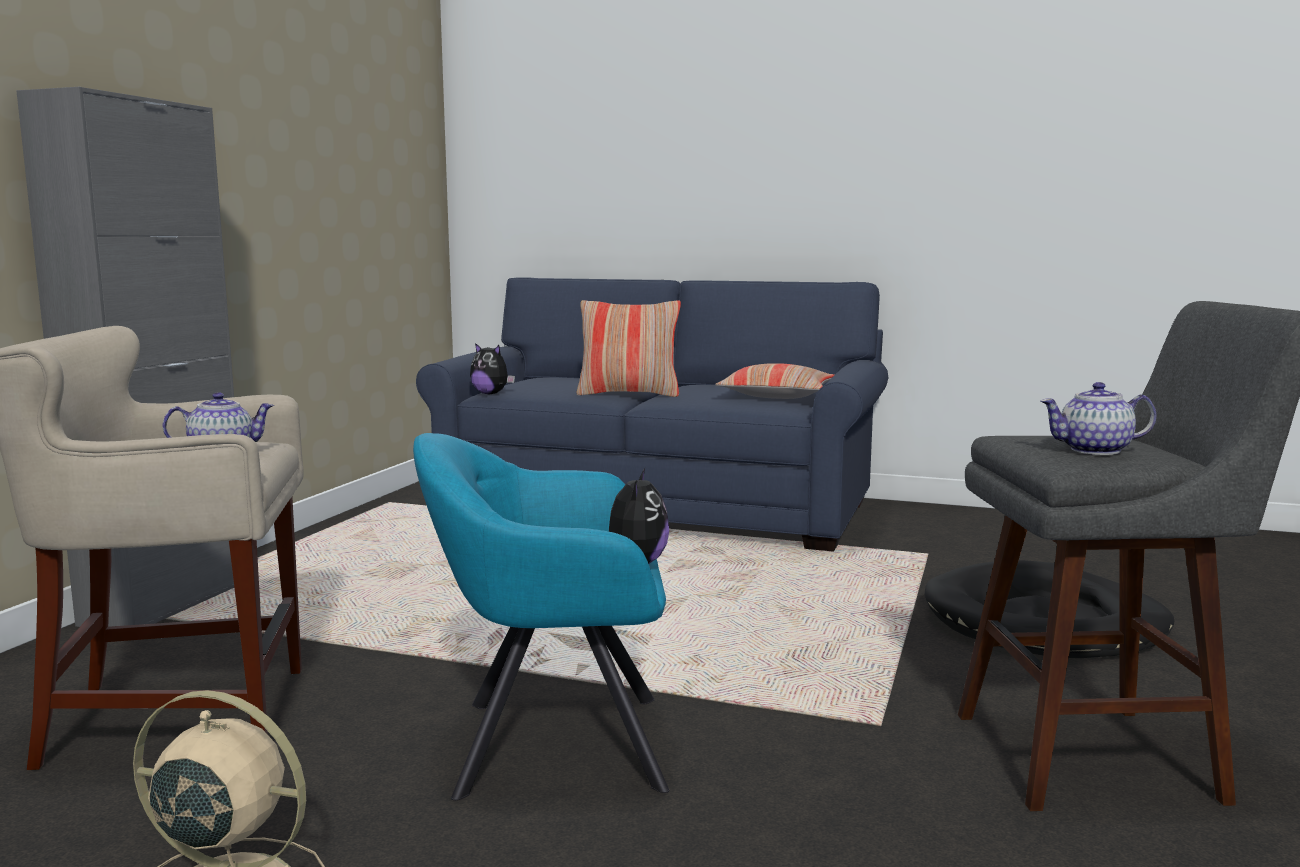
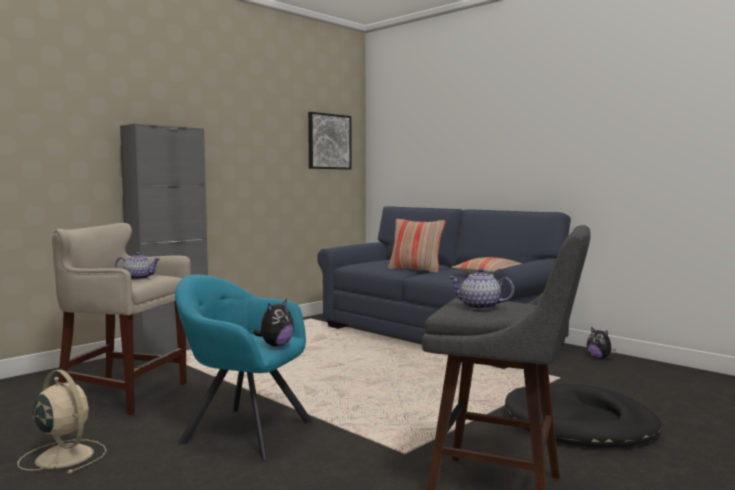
camera: 25 degrees right, 5 degrees down
(394, 149) = (329, 141): none -> picture
(491, 394) = (350, 265): plush toy -> plush toy (599, 358)

